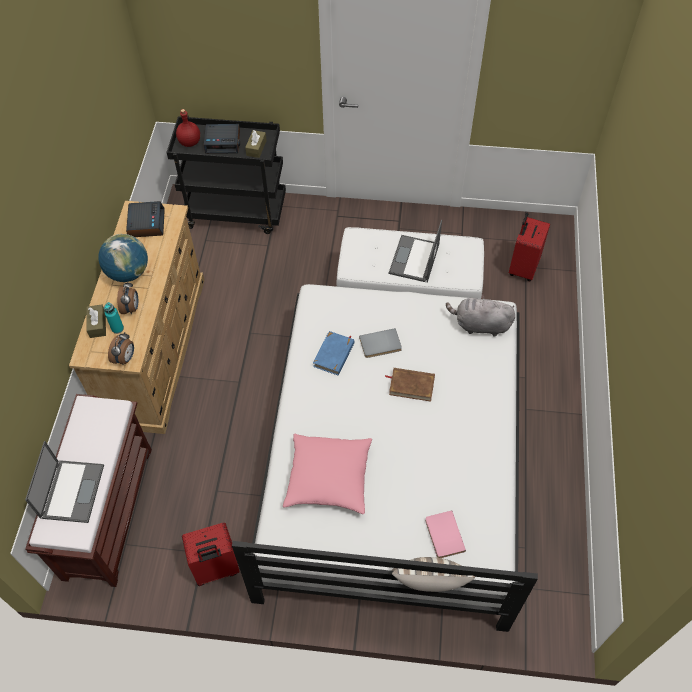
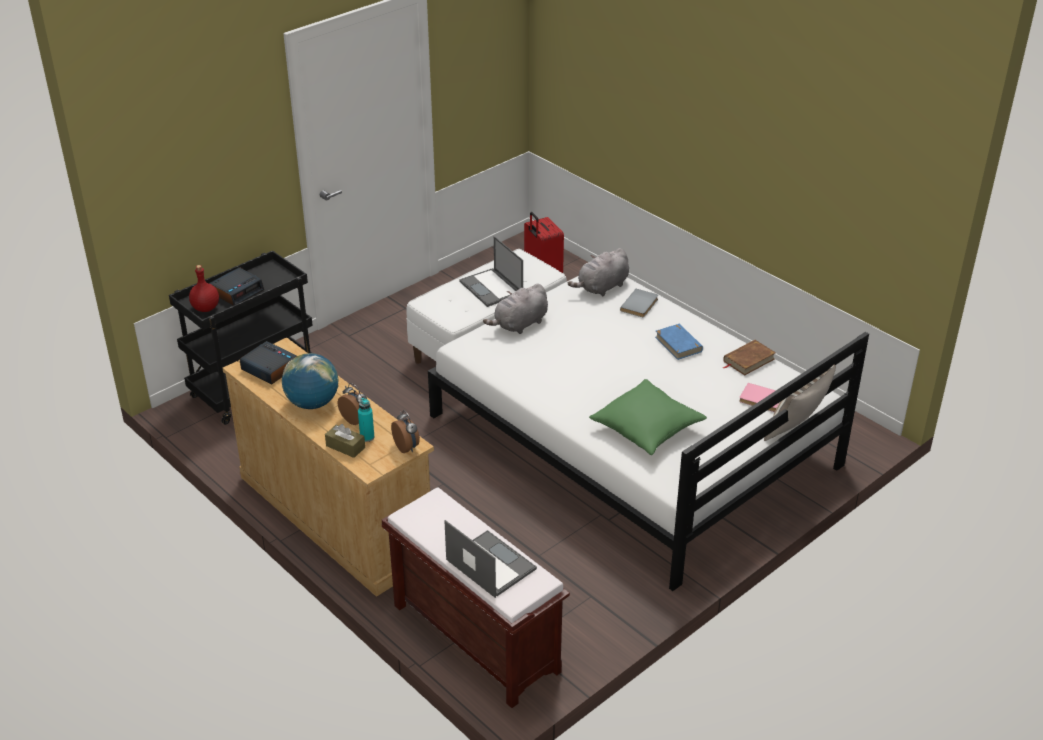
camera: 50 degrees left, 20 degrees down
(216, 569) = (616, 596): red suitcase -> none
(256, 148) = (274, 278): brown tissue box -> none
(328, 478) = (647, 428): pink pillow -> green pillow
(334, 355) = (533, 367): blue book -> blue book (678, 344)
(378, 309) = (519, 325): none -> grey plush toy
(380, 345) = (556, 341): grey book -> grey book (640, 305)
(411, 385) = (613, 346): brown book -> brown book (748, 360)

